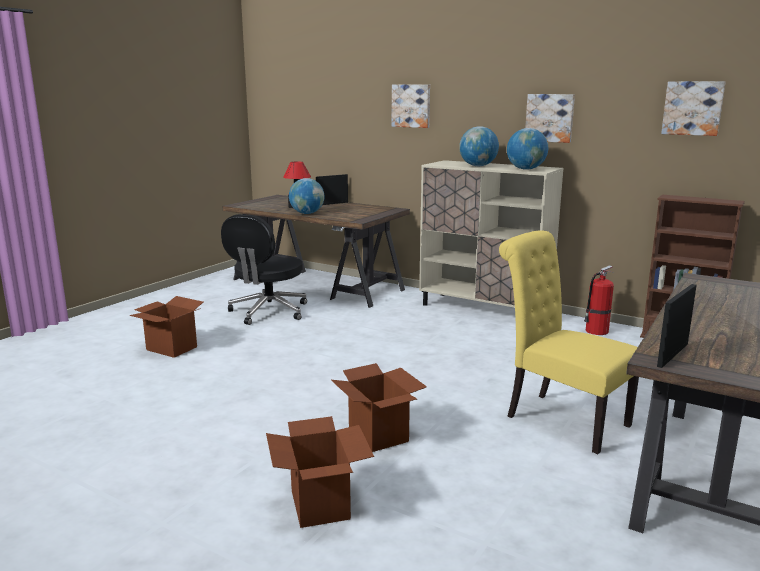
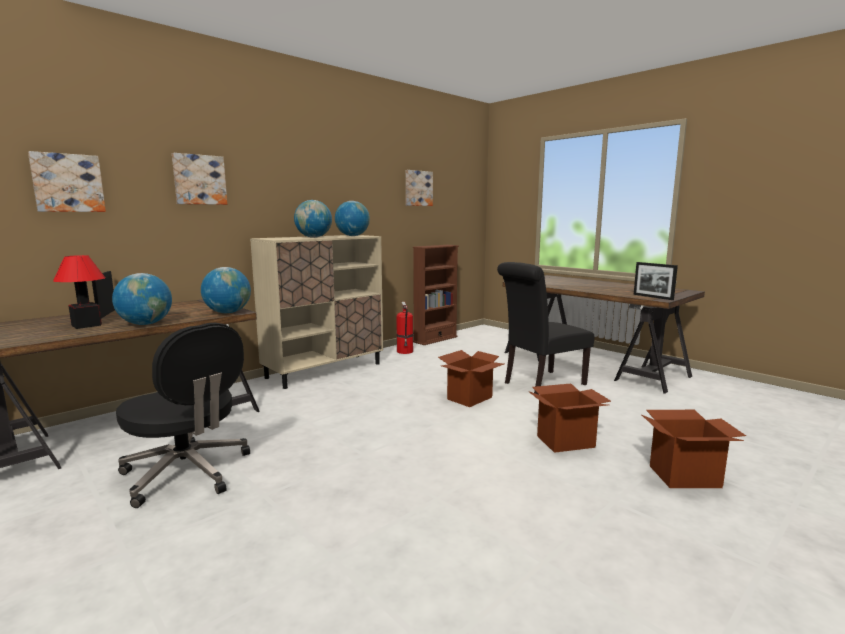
camera: 75 degrees left, 5 degrees down
(171, 348) = (254, 573): cardboard box -> cardboard box (469, 398)
(354, 219) = (228, 312): none -> globe
(550, 118) = (338, 194): picture -> picture (68, 183)
(560, 418) = (540, 384): yellow chair -> black chair

